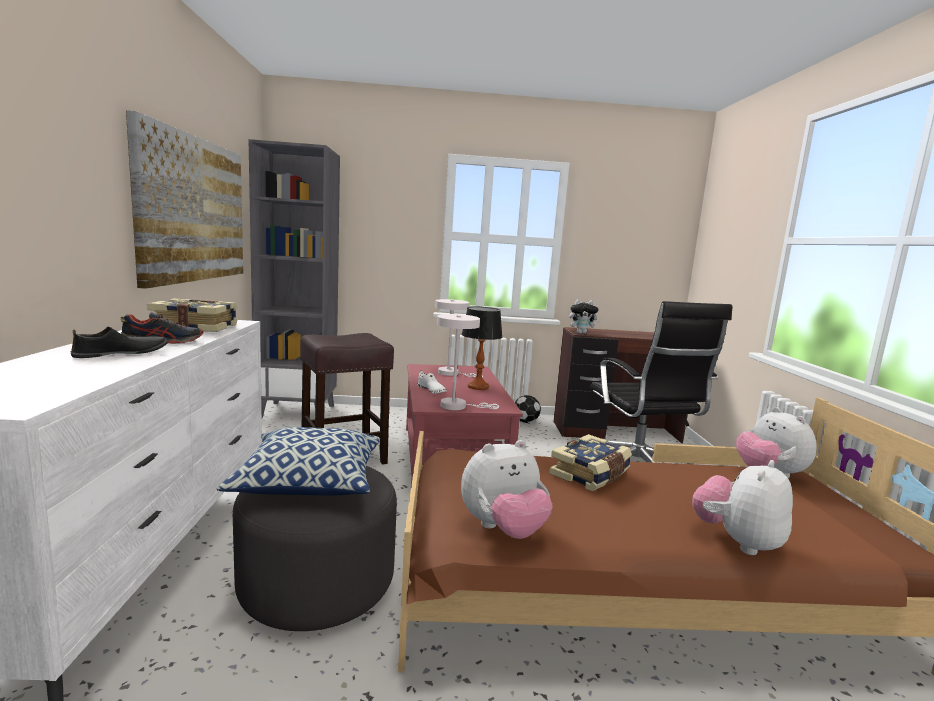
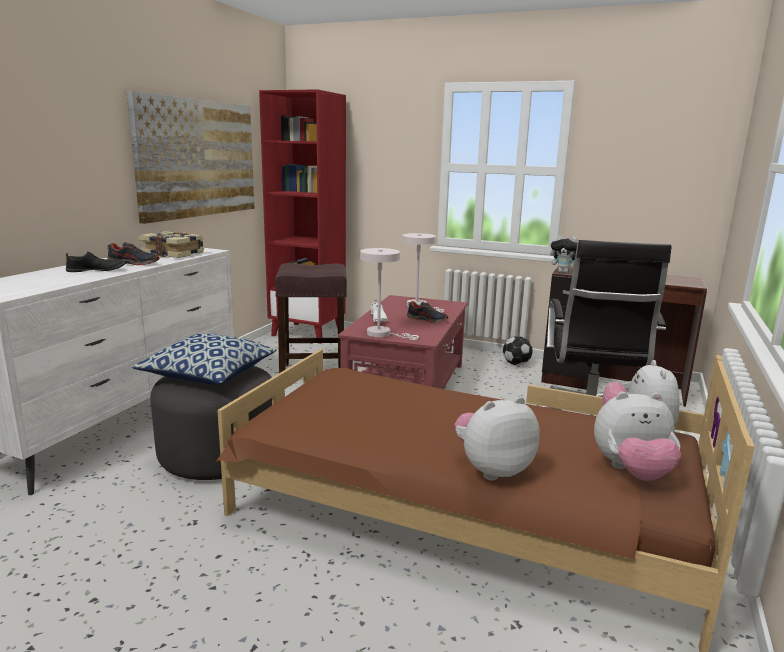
camera: 25 degrees right, 5 degrees up
(298, 411) = (308, 333): grey bookcase -> red bookcase
(478, 386) = (427, 319): table lamp -> shoe
(503, 529) = (303, 425): plush toy -> plush toy (632, 472)
(591, 475) = (435, 402): book -> none

